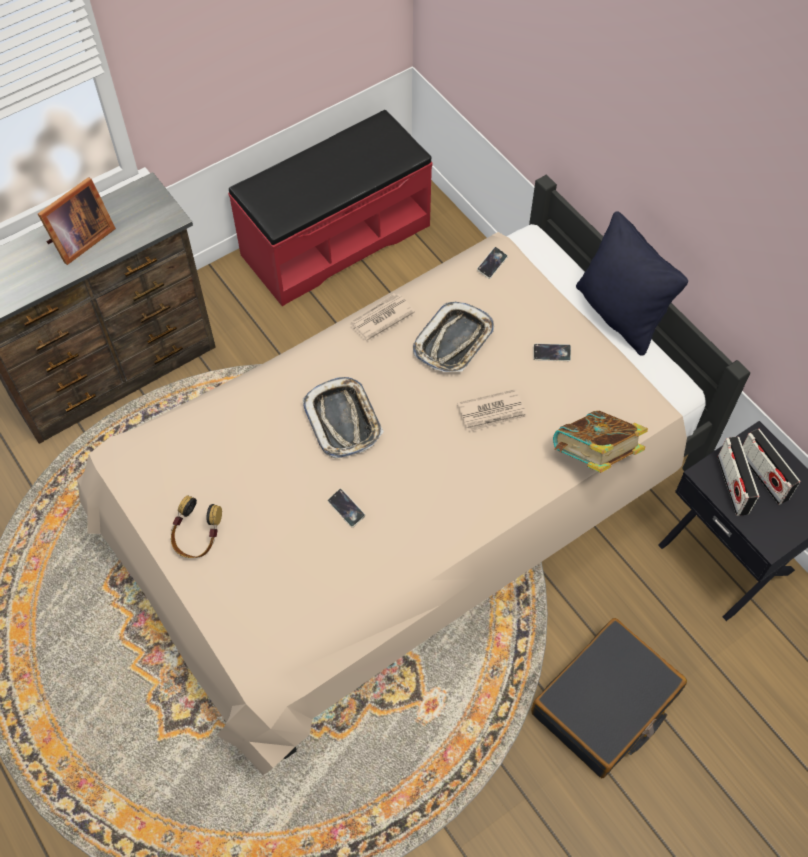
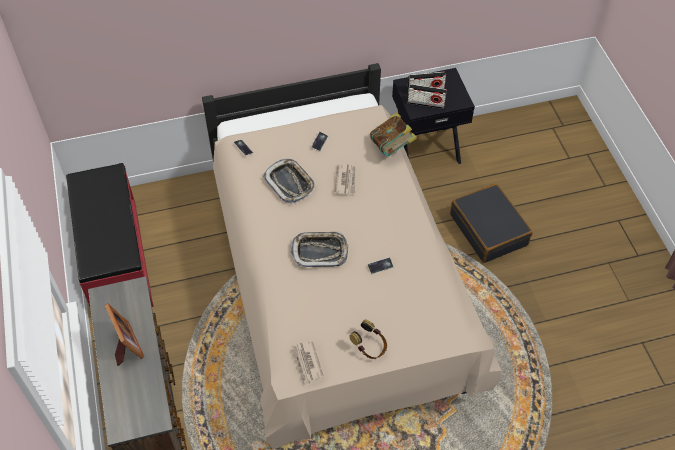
camera: 70 degrees left, 5 degrees down
(380, 318) = (255, 213): newspaper -> newspaper (307, 364)
(620, 314) = (306, 106): black pillow -> none

